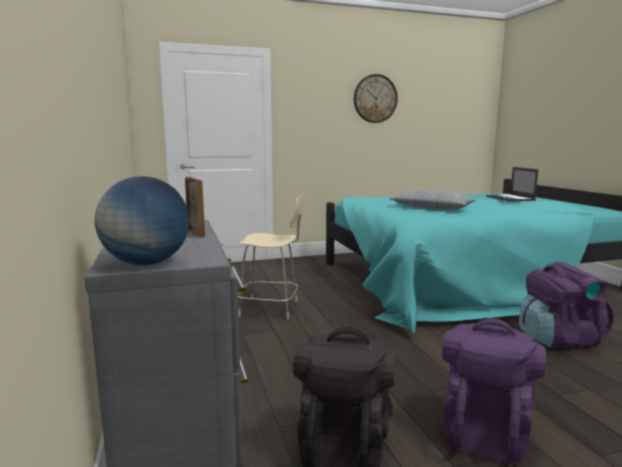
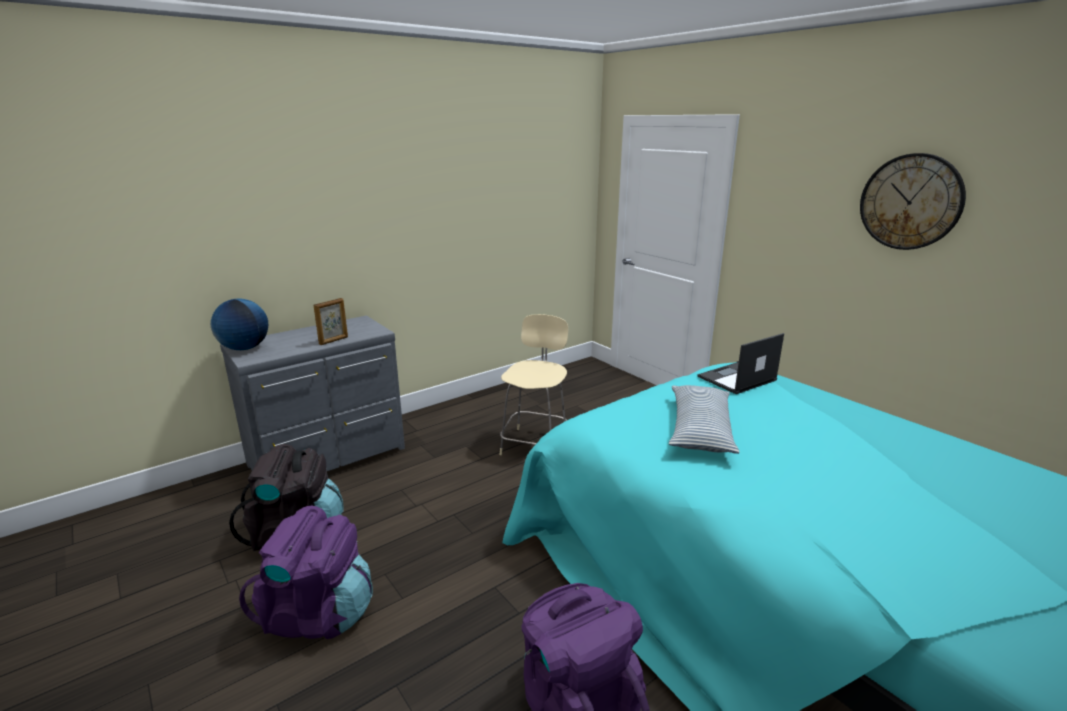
camera: 70 degrees right, 10 degrees up
(271, 308) = (535, 444): beige chair -> beige chair turned 150 degrees counterclockwise
(510, 198) = (970, 511): laptop -> laptop (736, 379)

